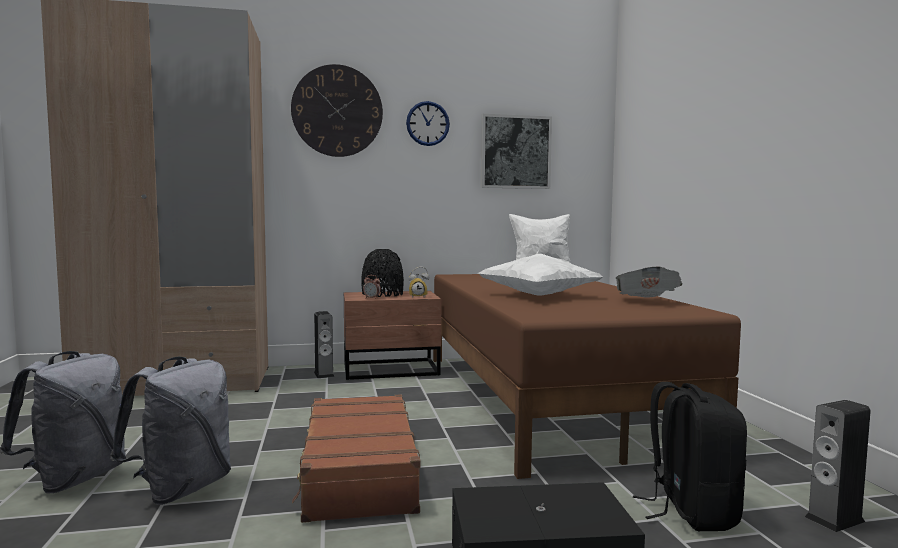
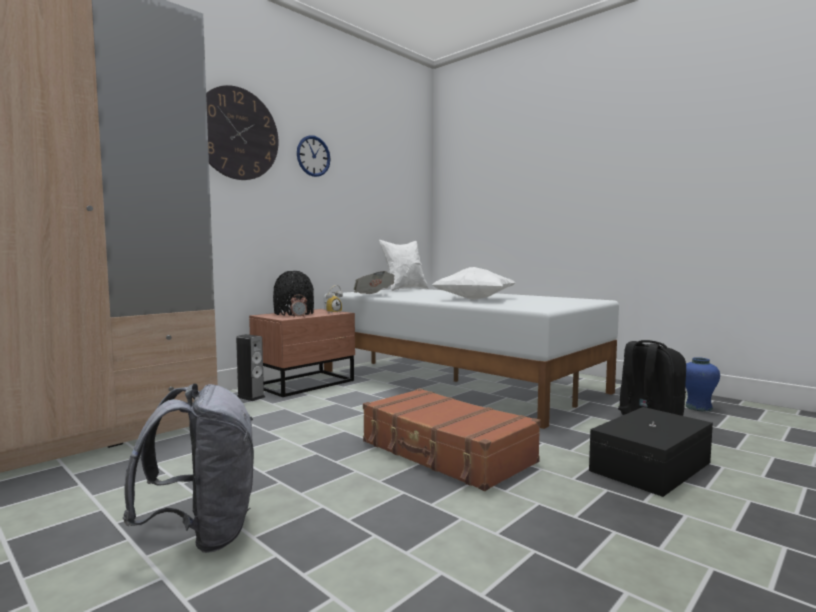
camera: 35 degrees left, 0 degrees up
(181, 489) = (336, 505): grey backpack -> none
(515, 152) = (375, 188): picture -> none
(546, 397) = (457, 381): brown bed -> white bed
(647, 301) = (545, 298): newspaper -> newspaper (374, 295)
(834, 519) = (698, 408): speaker -> blue vase

